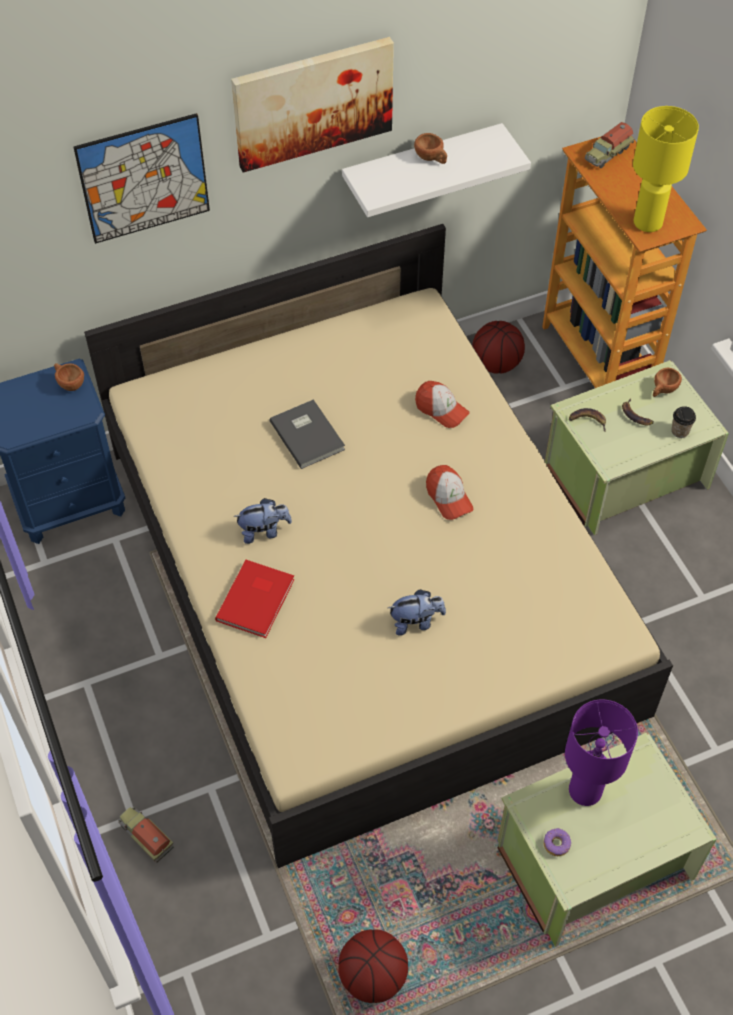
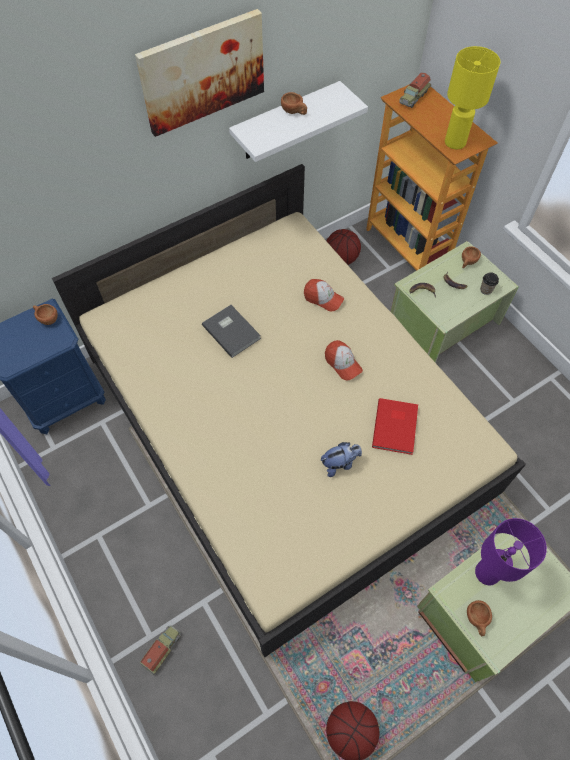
camera: 10 degrees left, 5 degrees up
(144, 179) = (76, 150): picture -> none
(145, 836) = (162, 649): toy truck -> toy truck turned 90 degrees clockwise
(258, 599) = (219, 465): red book -> red book (396, 426)
(264, 531) = (213, 410): plush toy -> none
(556, 844) = (476, 620): donut -> brown cup

